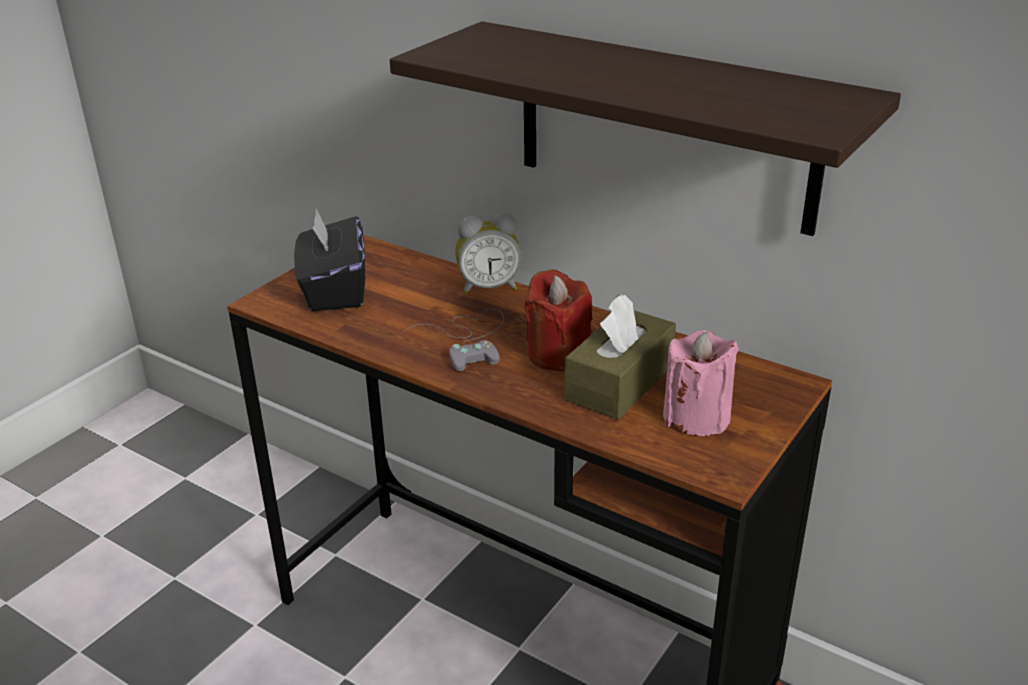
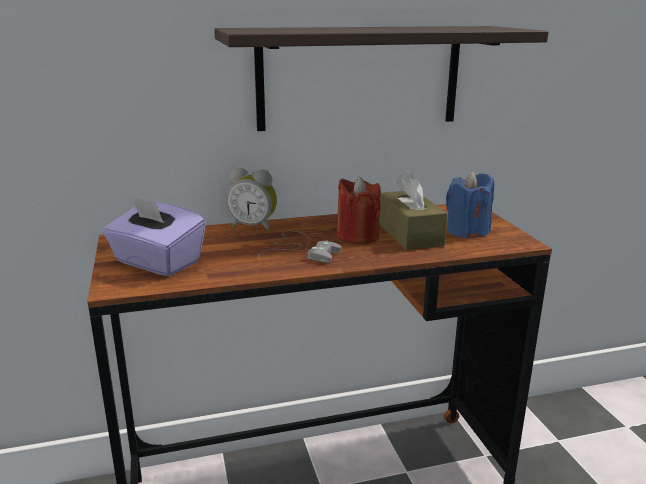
camera: 50 degrees left, 10 degrees down
(334, 290) = (157, 262): black tissue box -> purple tissue box
(488, 287) = (254, 227): alarm clock -> alarm clock turned 75 degrees clockwise
(696, 417) = (467, 231): pink candle -> blue candle

